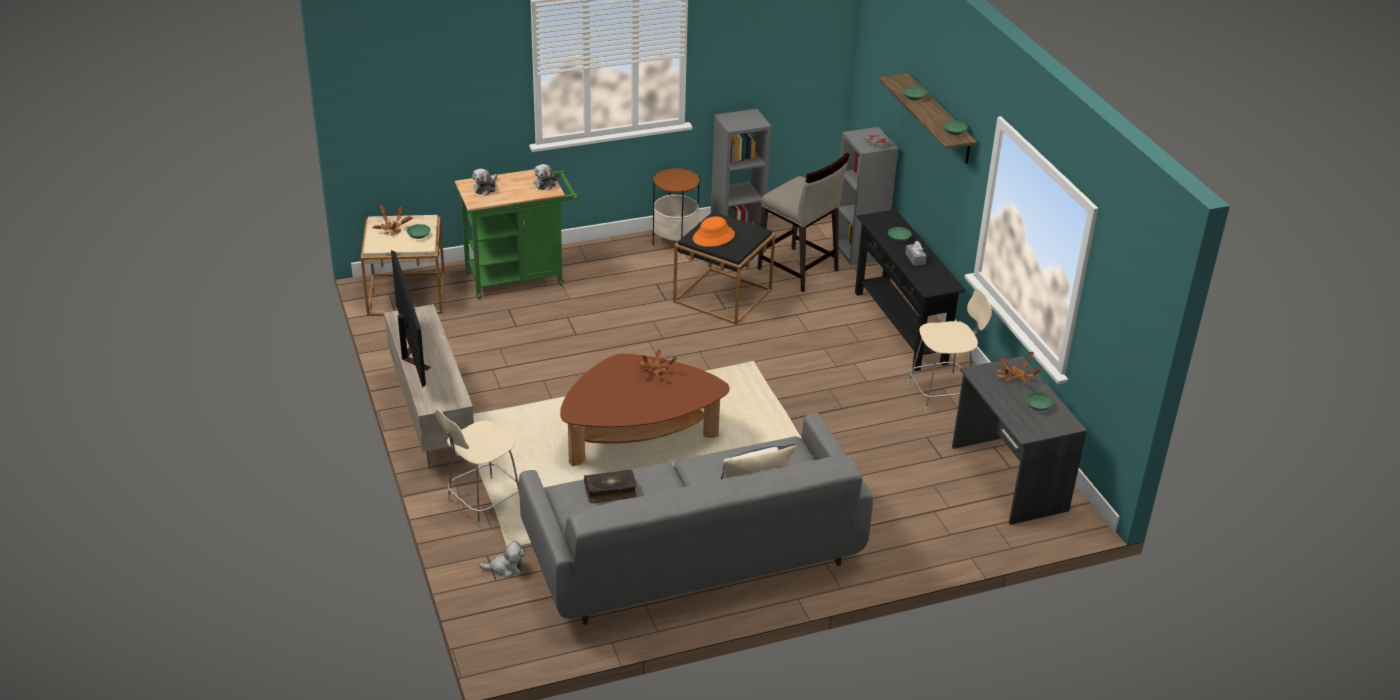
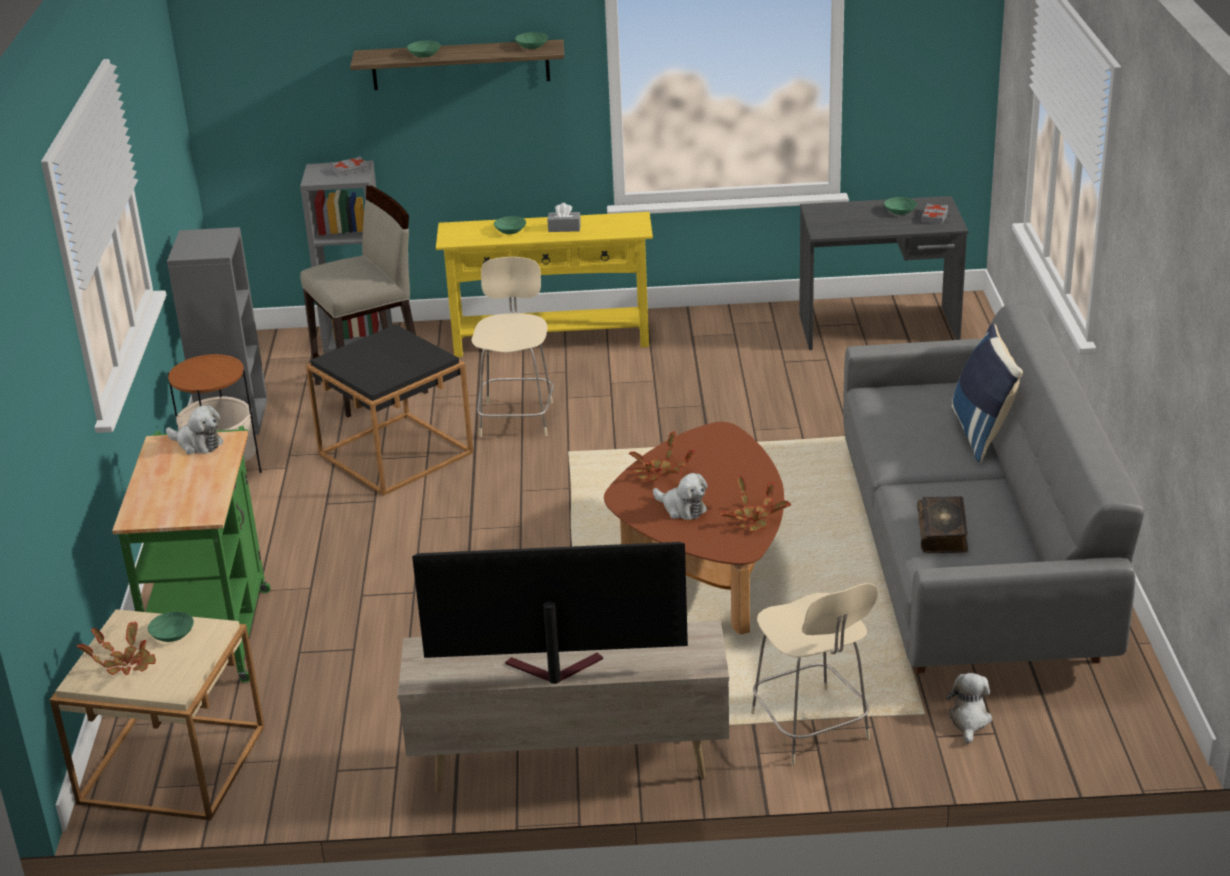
camera: 70 degrees left, 5 degrees down
(486, 188) = (166, 500): plush toy -> plush toy (682, 508)
(713, 237) = (382, 367): orange hat -> none
(900, 327) = (551, 340): black console table -> yellow console table
(942, 394) = (704, 338): beige stool -> beige stool (517, 417)
(1013, 376) = (839, 214): potted plant -> potted plant (753, 519)
(1036, 424) = (935, 217): none -> grey book

